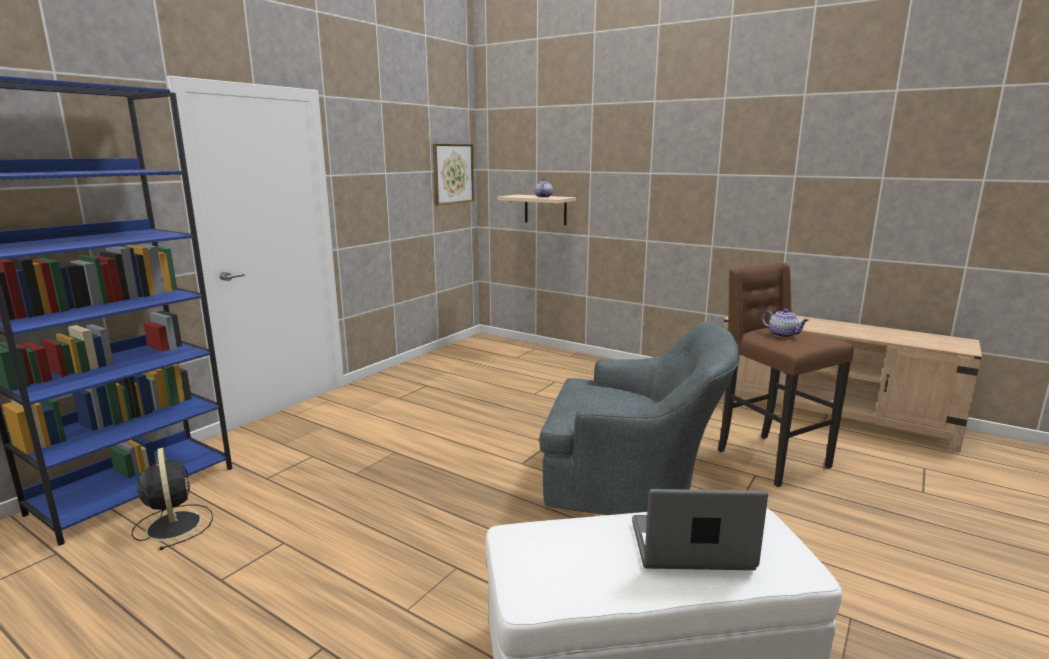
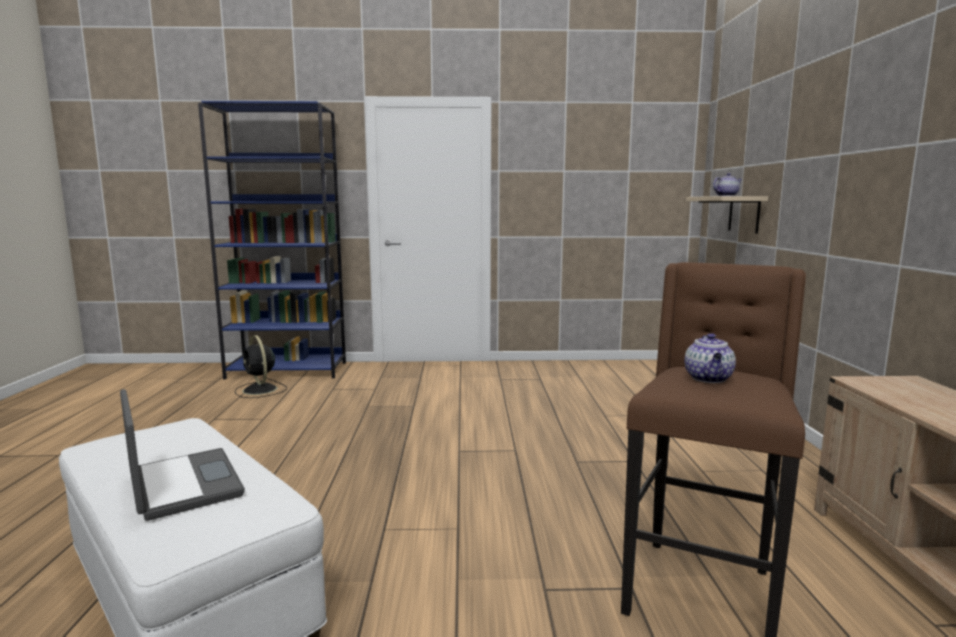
camera: 55 degrees right, 5 degrees down
(174, 525) = (260, 390): black fan -> black fan turned 120 degrees clockwise
(453, 174) = (661, 174): picture -> none
(634, 483) = (492, 511): grey armchair -> none

